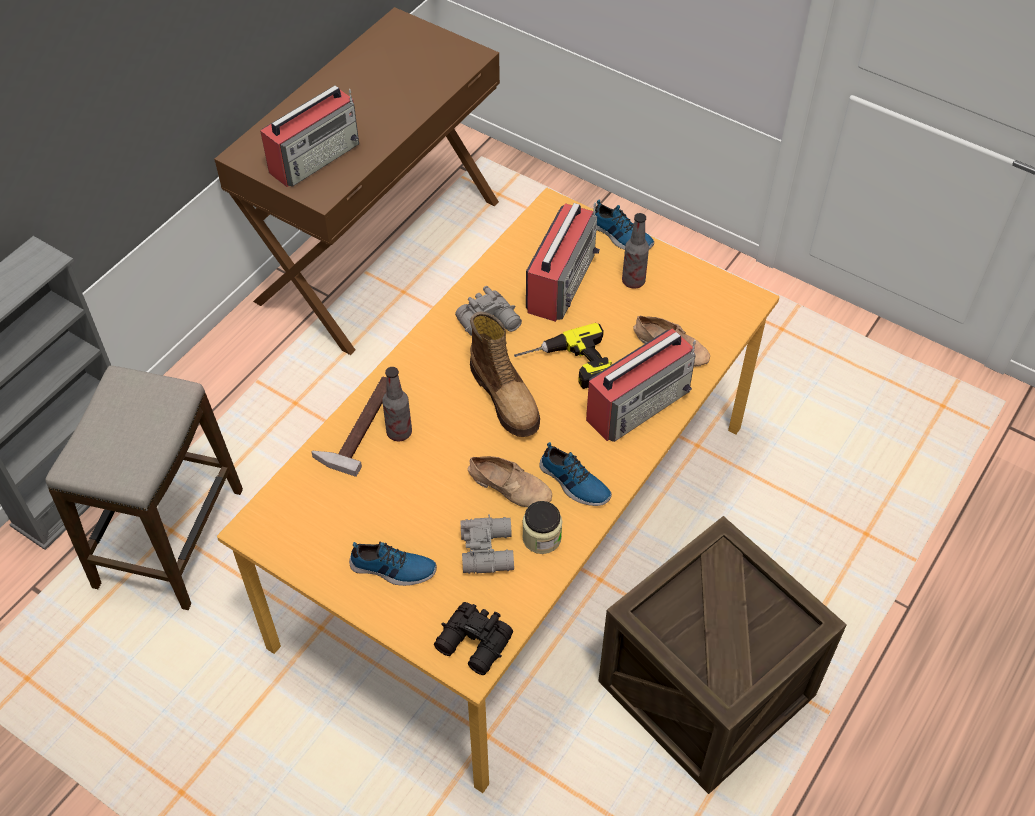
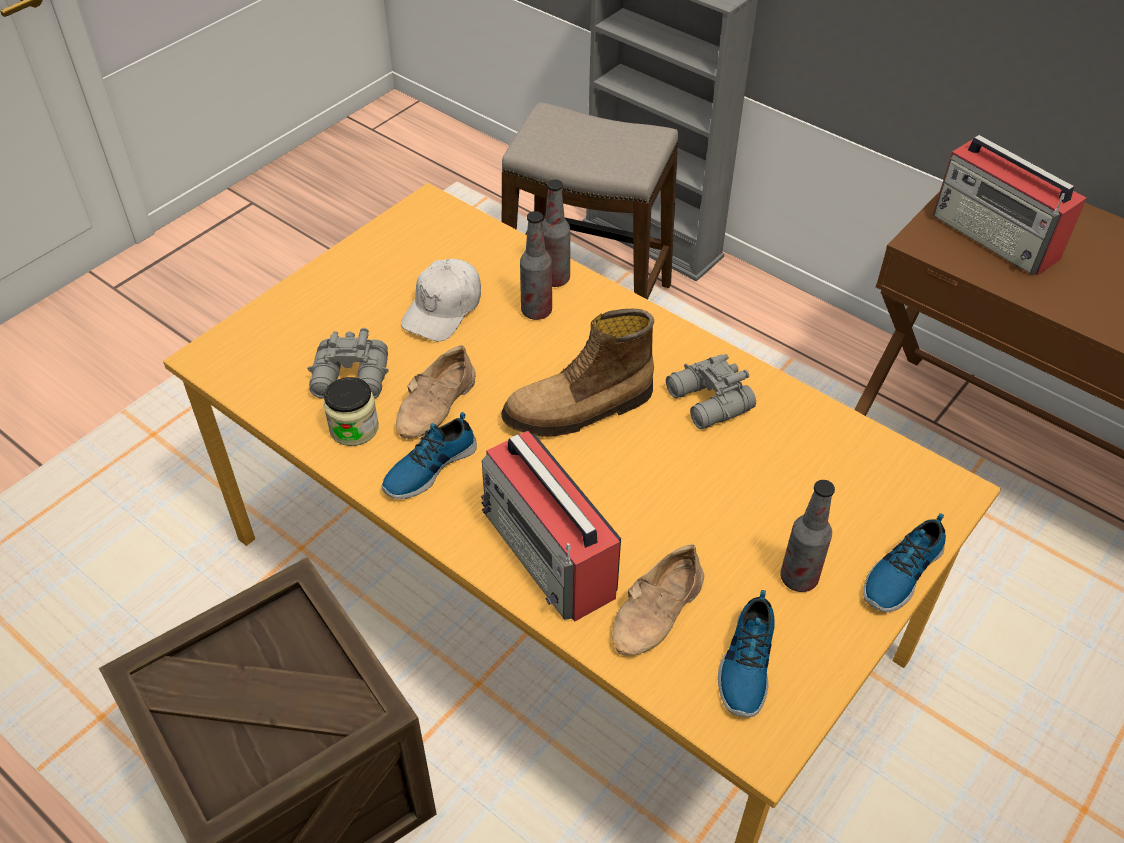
camera: 95 degrees right, 5 degrees down
(358, 423) = (554, 279): hammer -> bottle
(392, 569) = (349, 301): shoe -> shoe (745, 663)
(400, 497) = (443, 309): none -> white cap
(474, 645) = (232, 360): black binoculars -> none
(561, 281) = (793, 486): radio -> none
(566, 366) = (628, 478): power drill -> none

